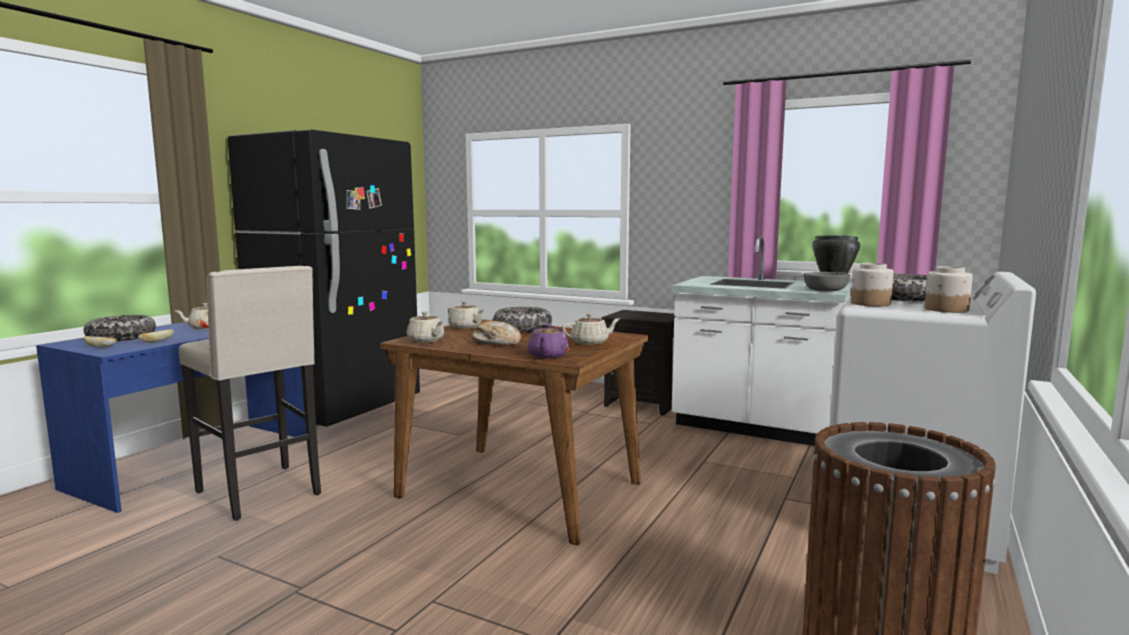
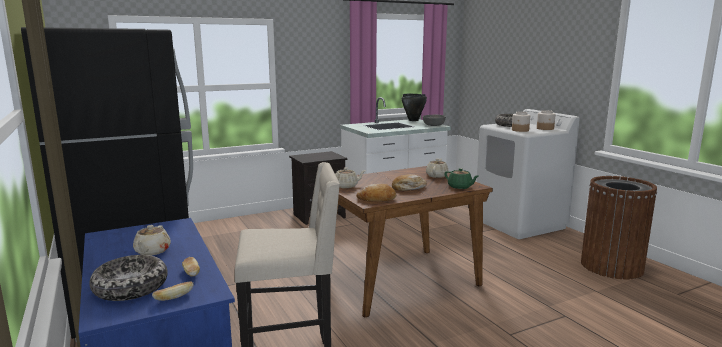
camera: 55 degrees left, 5 degrees up
(426, 340) = (377, 199): beige teapot -> bread
(522, 329) = (375, 178): bowl -> none
(548, 356) = (460, 187): purple teapot -> green teapot

